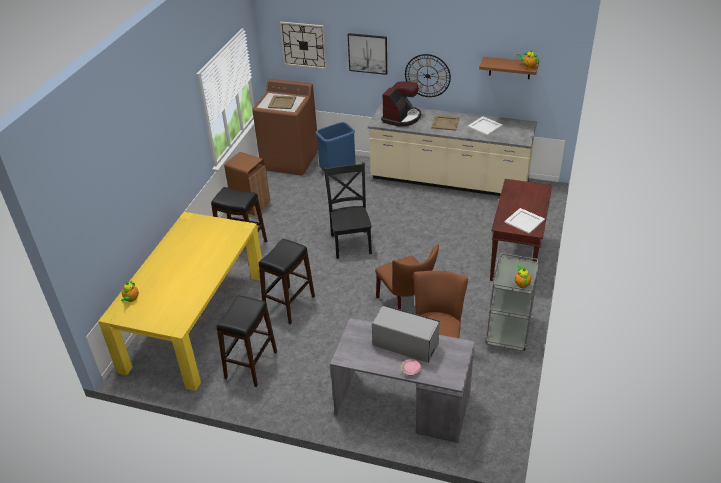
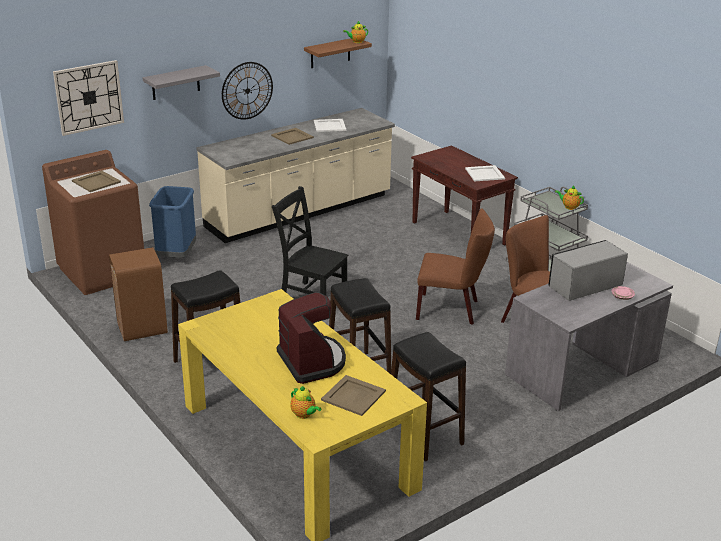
camera: 55 degrees left, 10 degrees down
(165, 307) = (354, 395): none -> beige tray
(368, 53) = (175, 83): picture -> grey shelf
(402, 117) = (244, 148): coffee machine -> coffee machine (312, 361)

